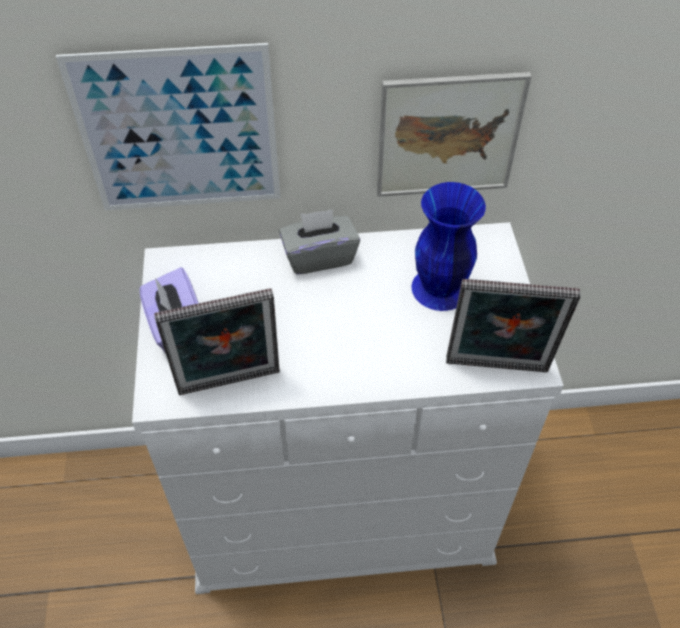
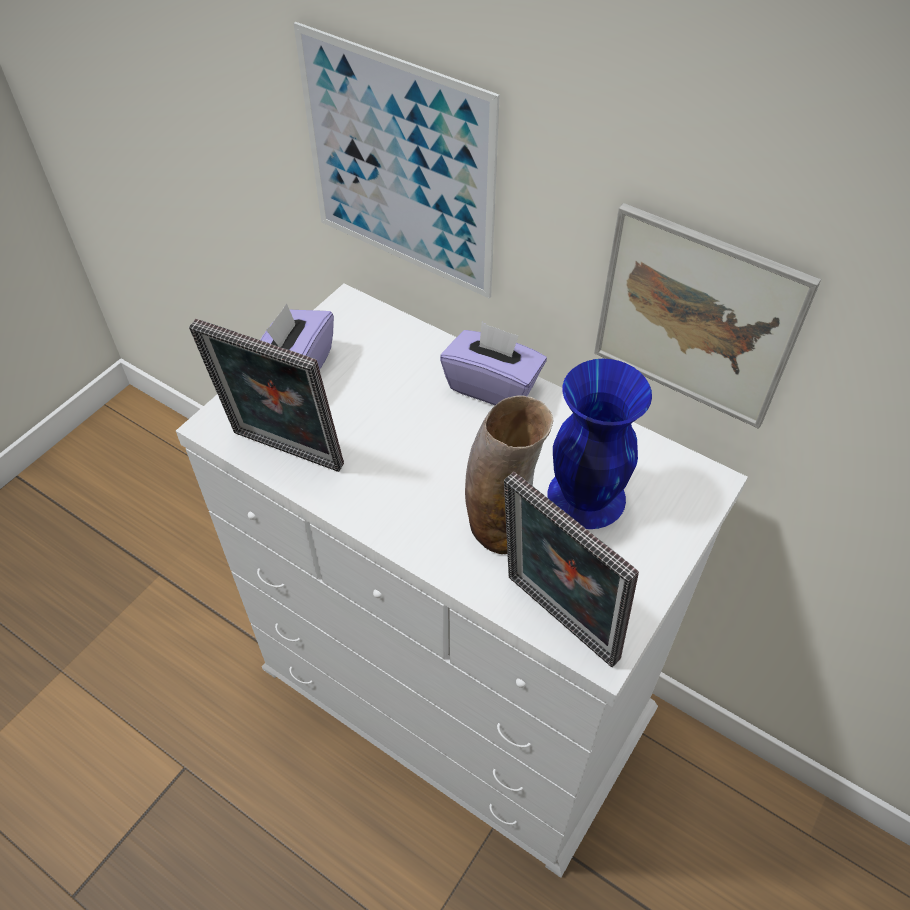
camera: 40 degrees right, 0 degrees up
(319, 257) = (493, 386): grey tissue box -> purple tissue box
(411, 336) = (501, 524): none -> vase

